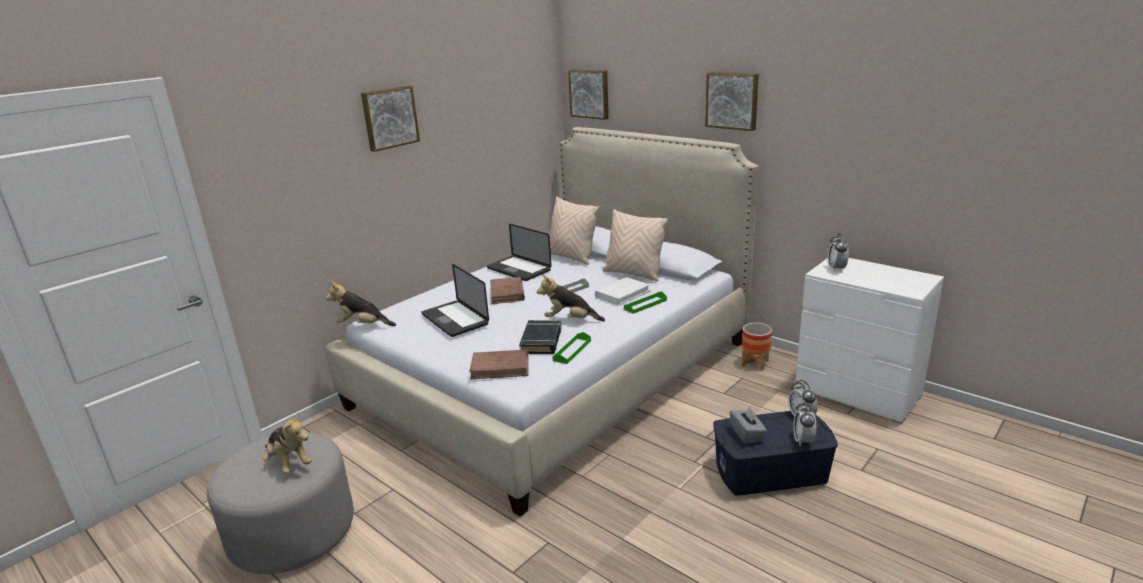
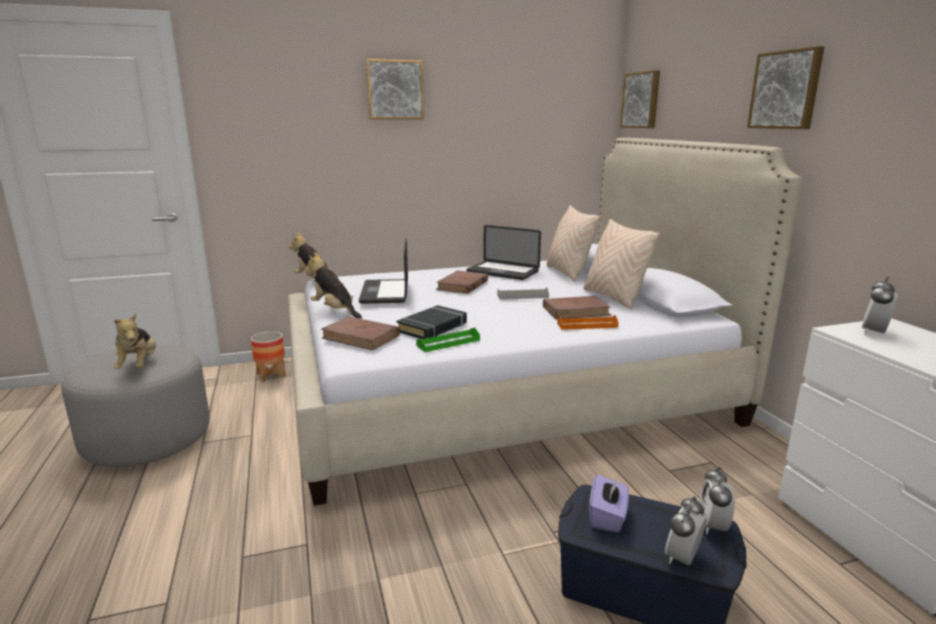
camera: 30 degrees right, 5 degrees down
(519, 269) = (502, 272): laptop -> laptop turned 45 degrees counterclockwise
(570, 320) = (487, 319): plush toy -> plush toy (334, 311)
(622, 294) = (576, 311): white book -> brown book
(645, 305) = (587, 325): green tray -> orange tray
(747, 434) = (607, 517): grey tissue box -> purple tissue box
(754, 363) = (746, 452): planter -> planter (271, 375)

